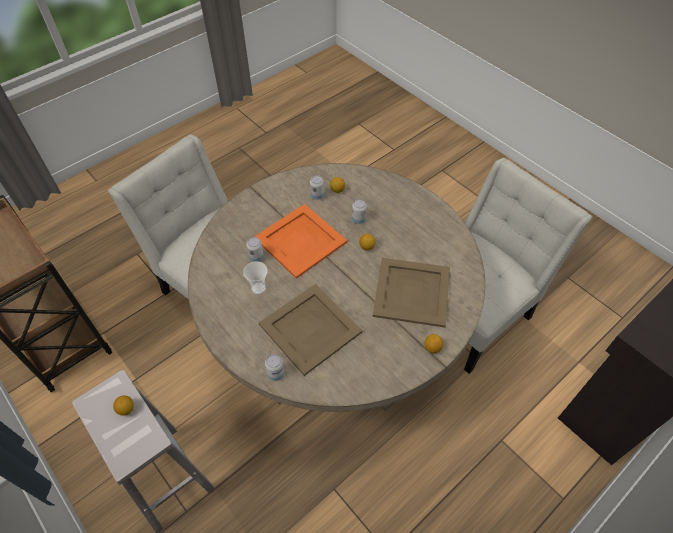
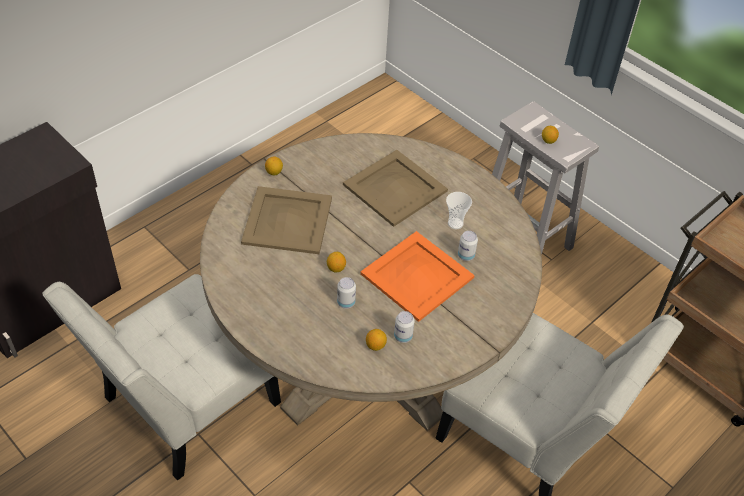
camera: 175 degrees right, 5 degrees down
(275, 374) = (422, 153): can -> none

